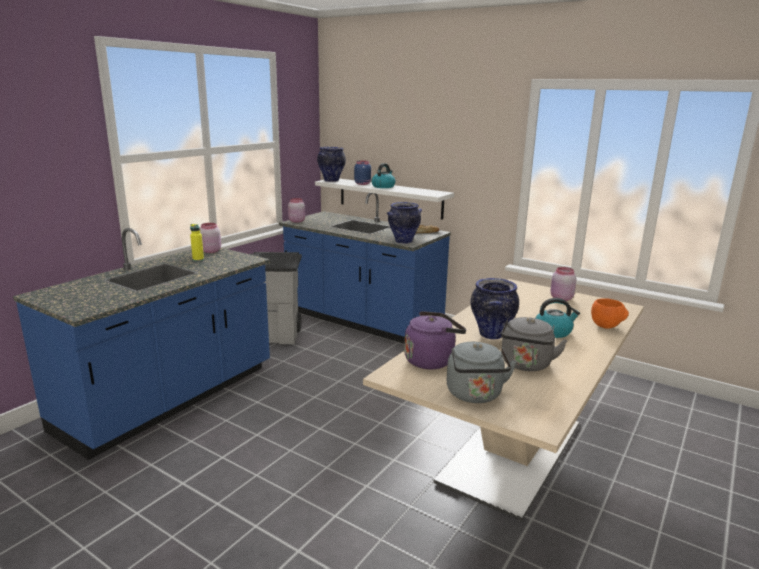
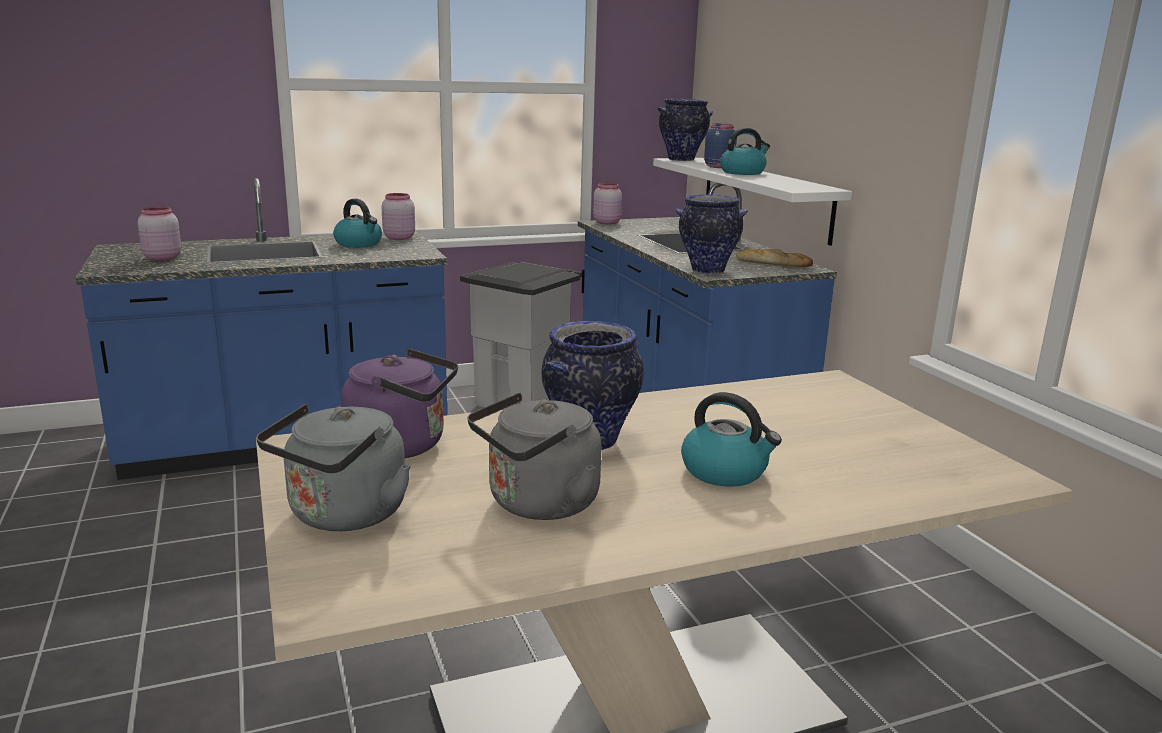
camera: 35 degrees right, 0 degrees up
(198, 259) = (359, 244): yellow bottle -> kettle
(560, 298) = (879, 425): pink jar -> pink jar (161, 258)
(606, 327) = (869, 499): orange bowl -> none

